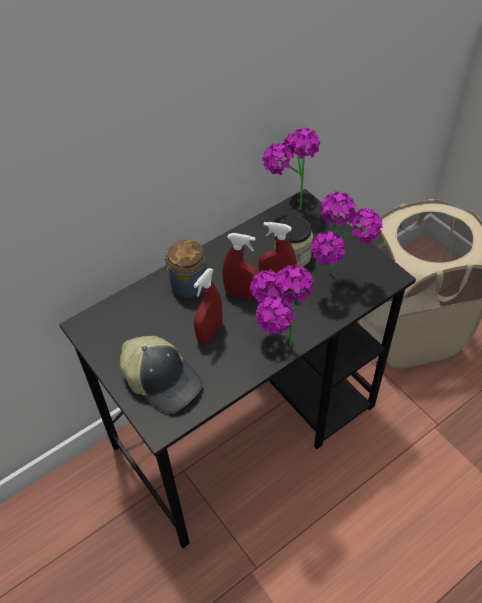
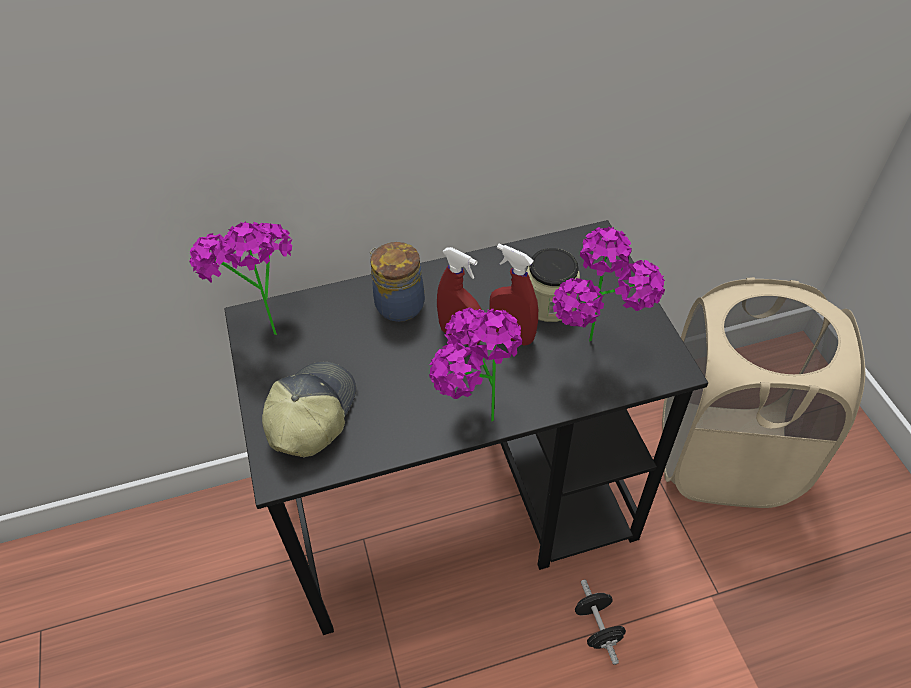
camera: 20 degrees right, 0 degrees up
(162, 380) = (310, 414): cap -> cap turned 135 degrees counterclockwise
(209, 332) = (396, 372): red spray bottle -> none
(289, 205) = (576, 236): potted plant -> potted plant (265, 324)
(370, 474) = (597, 627): none -> black dumbbell

